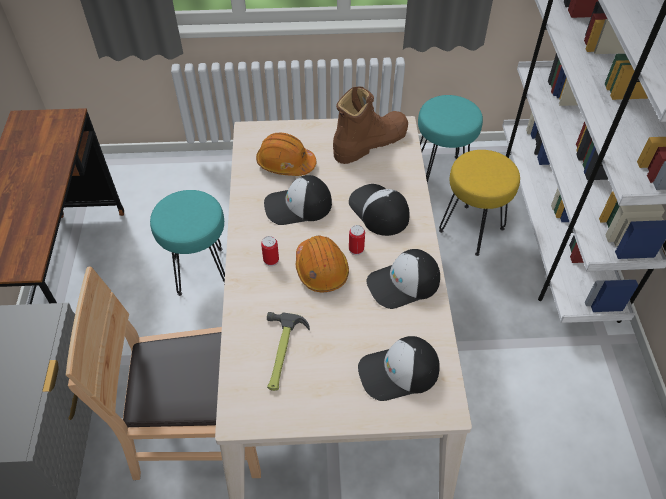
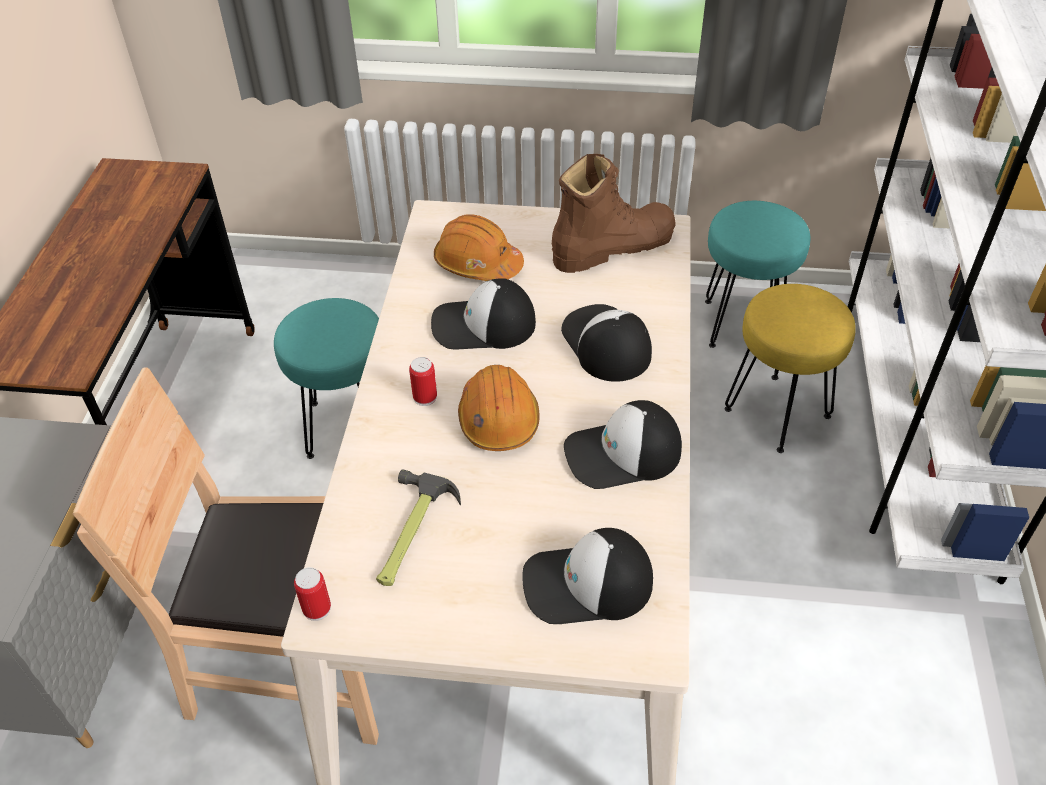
camera: 10 degrees right, 5 degrees down
(356, 249) = (558, 396): can -> can (317, 609)

